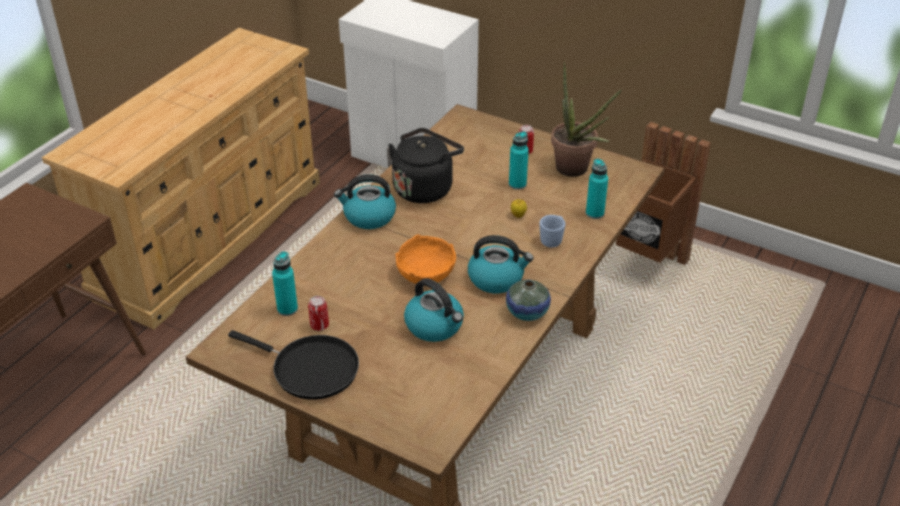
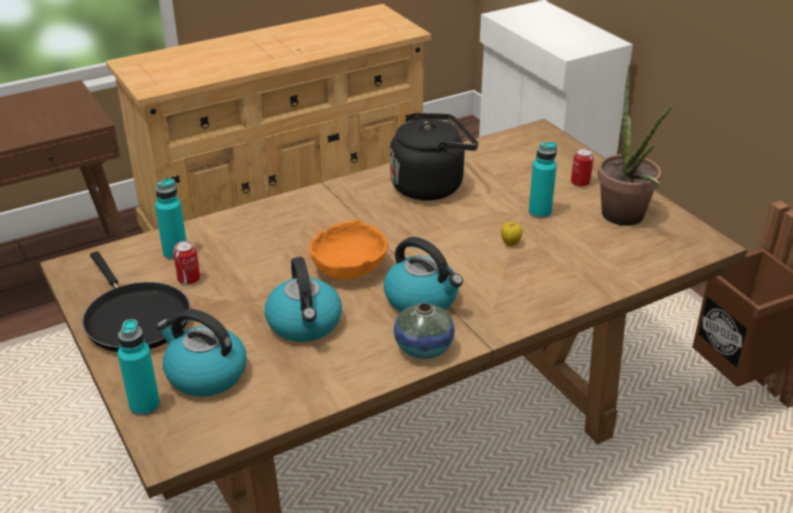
camera: 30 degrees right, 5 degrees down
(368, 217) = (344, 194): kettle -> kettle (205, 374)
(552, 239) = (528, 281): blue mug -> none
(594, 213) = (608, 270): turquoise bottle -> turquoise bottle (144, 405)

